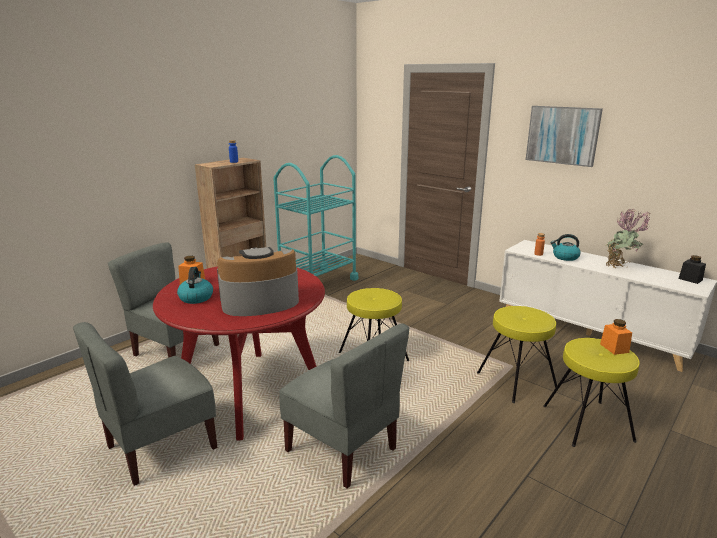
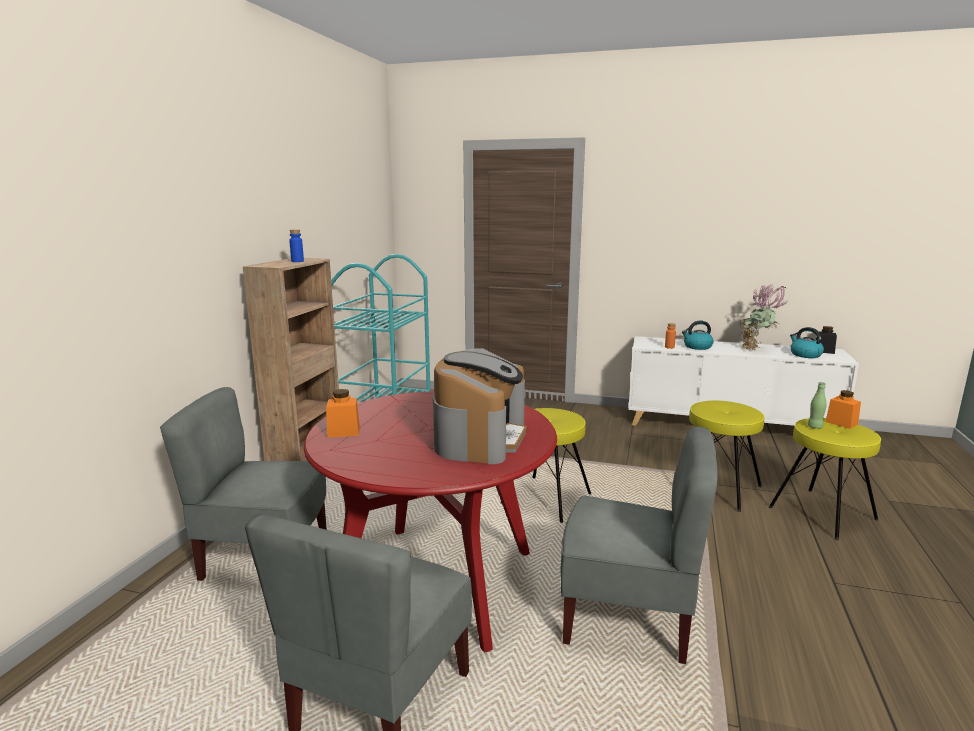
camera: 25 degrees left, 5 degrees down
(196, 297) = (380, 449): kettle -> kettle (805, 355)
(259, 302) = (480, 438): coffee machine -> coffee machine turned 150 degrees clockwise
(562, 135) = (672, 215): picture -> none
(582, 346) = (814, 427): none -> green bottle

